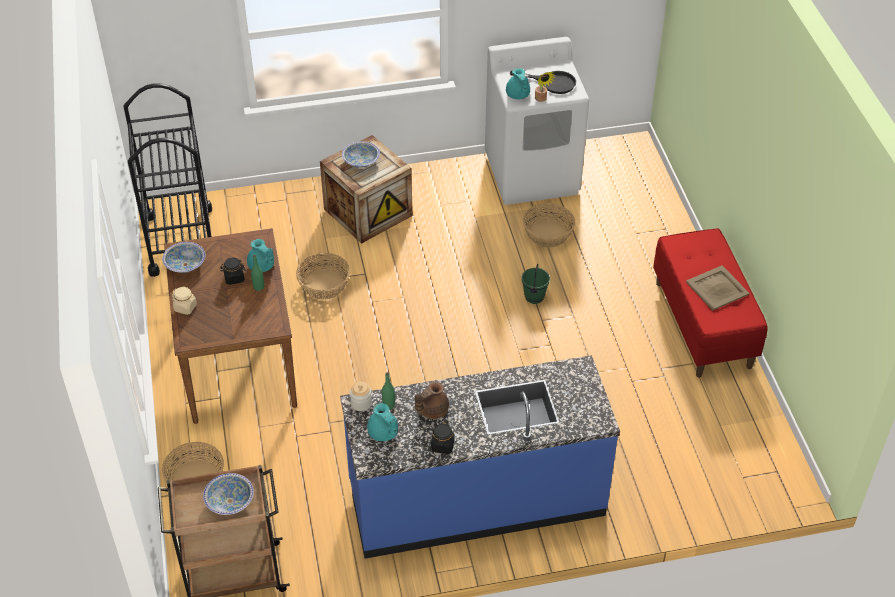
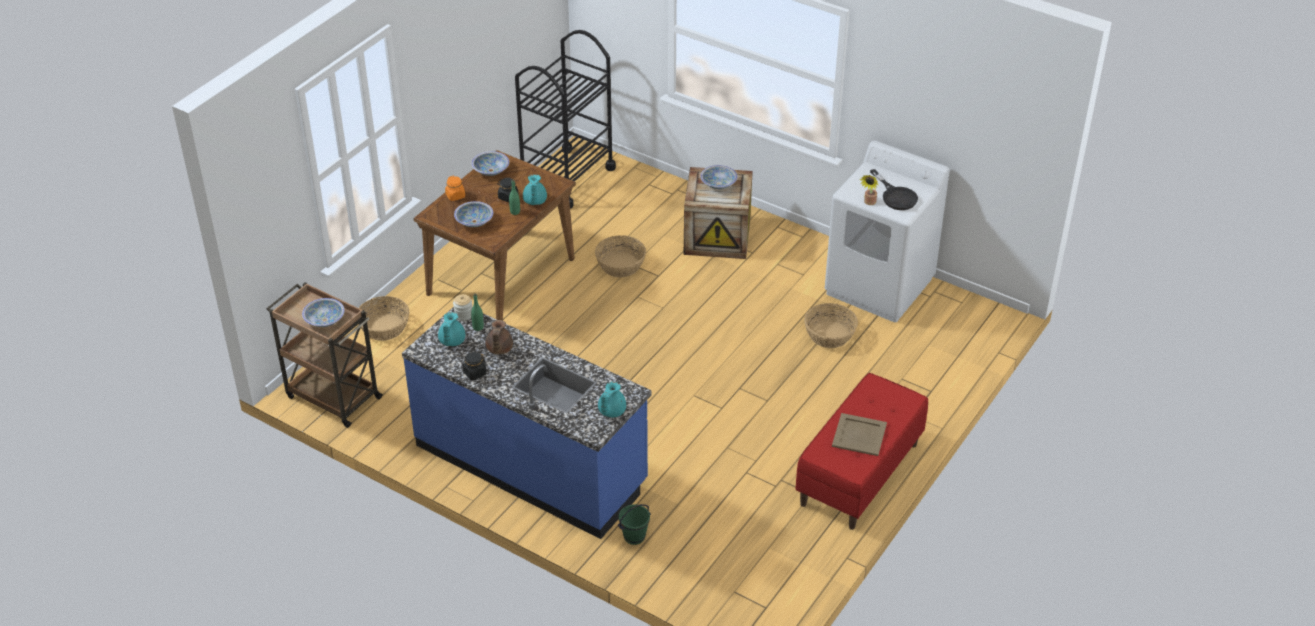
camera: 45 degrees right, 5 degrees down
(185, 307) = (455, 196): beige jar -> orange jar
(234, 318) = (474, 221): none -> bowl
(432, 410) = (499, 349): brown teapot -> brown teapot turned 90 degrees counterclockwise
(518, 95) = (855, 190): turquoise teapot -> turquoise teapot (611, 411)
(534, 297) = (756, 369): green bucket -> green bucket (634, 537)

